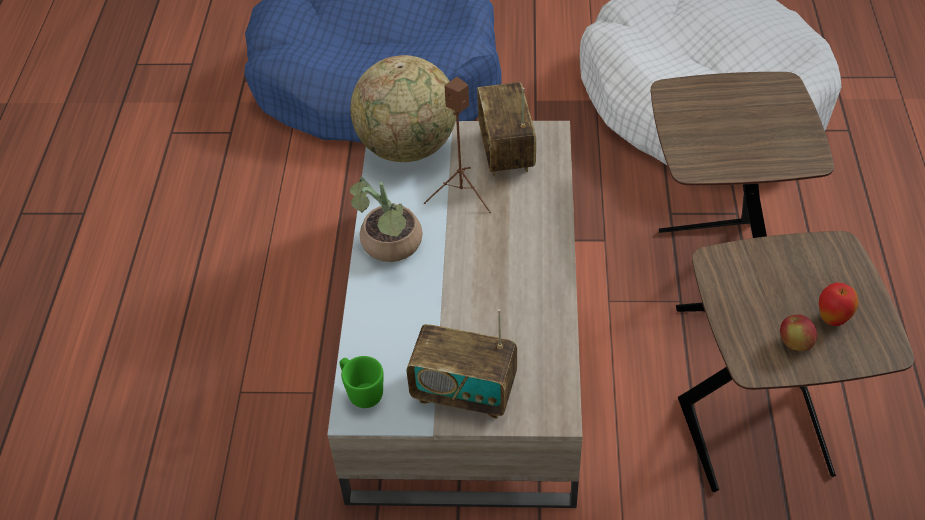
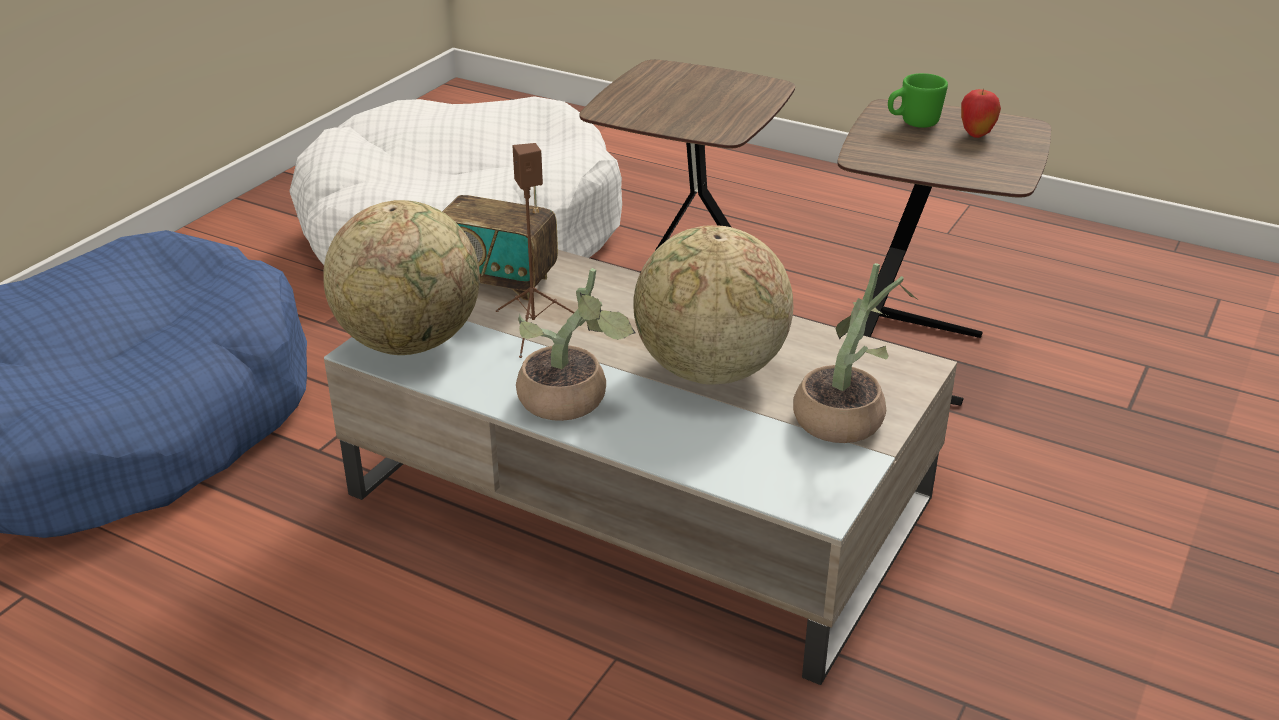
camera: 65 degrees left, 15 degrees down
(361, 392) = (792, 491): green mug -> green mug (913, 123)
(464, 392) = (846, 416): radio -> potted plant
(471, 300) = (709, 371): none -> globe
(795, 344) = (994, 156): apple -> none

